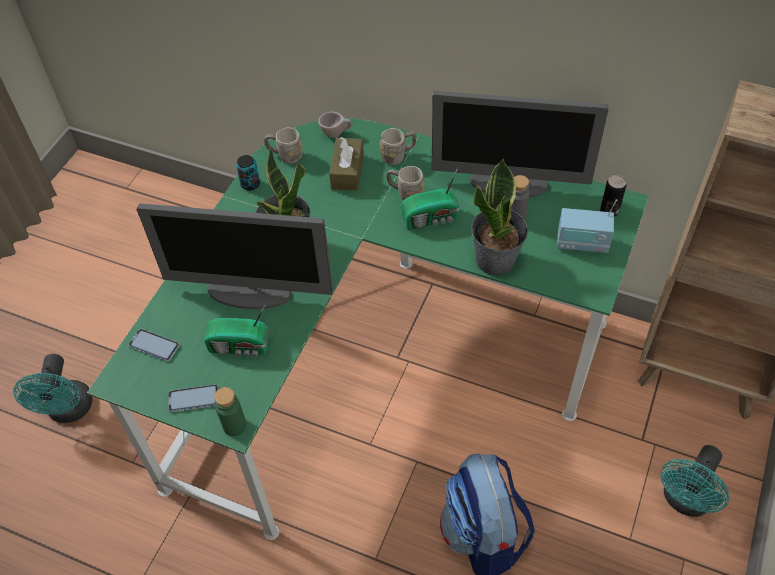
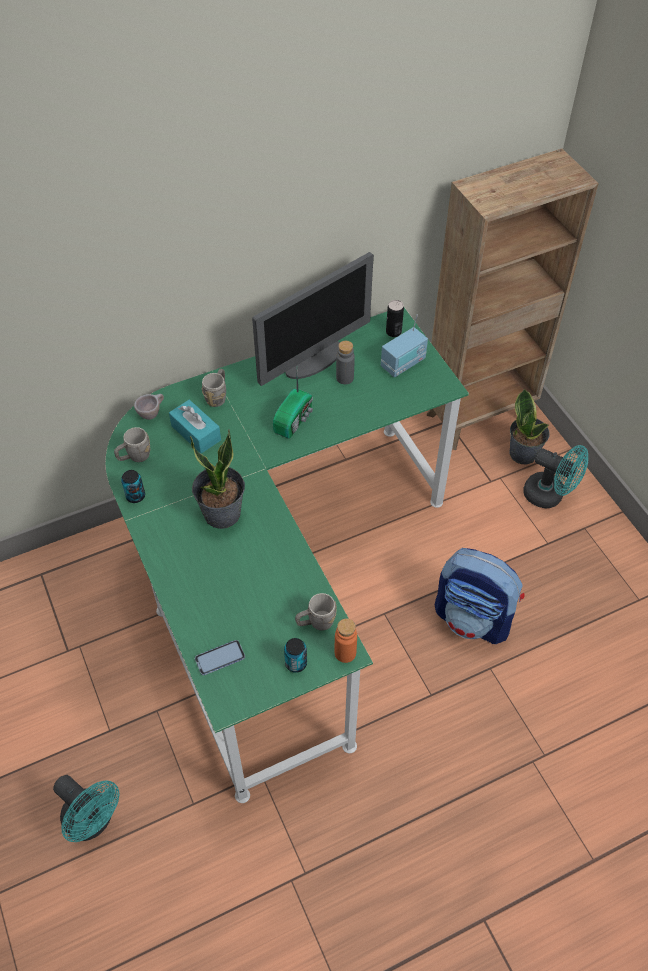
camera: 50 degrees left, 0 degrees up
(194, 399) = (296, 663): phone -> can
(234, 425) = (345, 653): green bottle -> orange bottle
(241, 346) = (281, 603): radio -> none
(250, 292) = (239, 565): monitor -> none
(347, 171) = (196, 433): brown tissue box -> turquoise tissue box
(405, 194) = (256, 417): grey mug -> grey mug (316, 622)
(496, 260) = (367, 413): potted plant -> potted plant (523, 453)
(685, 501) = (549, 495): turquoise fan -> turquoise fan turned 45 degrees counterclockwise

